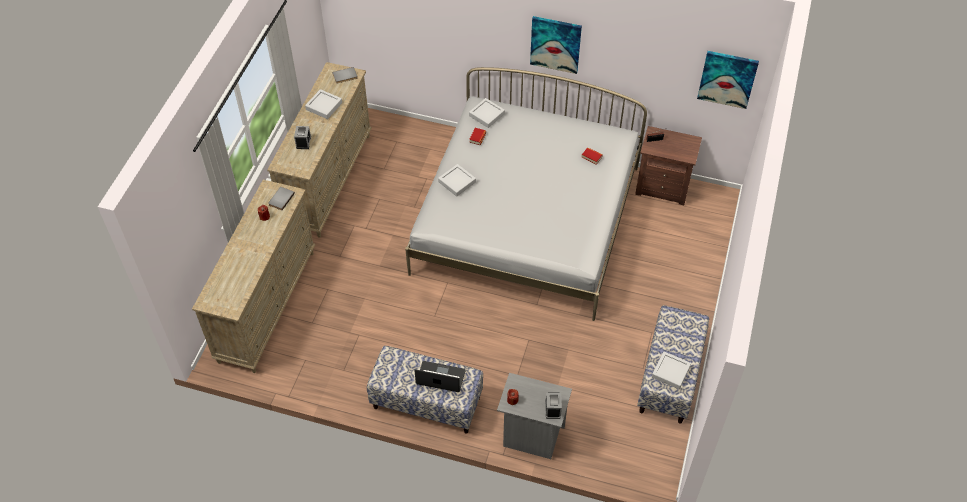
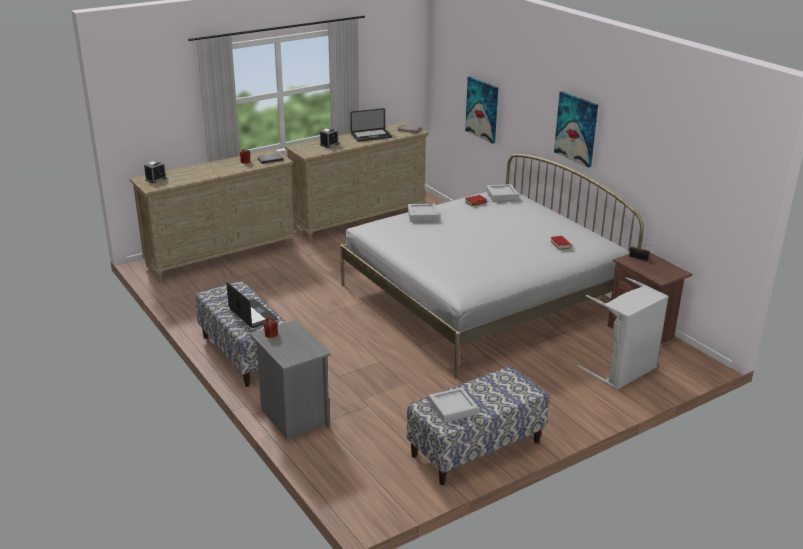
camera: 40 degrees right, 25 degrees down
(324, 106) = (371, 136): grey tray -> laptop
(553, 409) = (294, 355): alarm clock -> alarm clock (156, 179)
(686, 238) = (623, 371): none -> grey laundry basket
(727, 79) = (721, 188): picture -> picture (482, 109)

